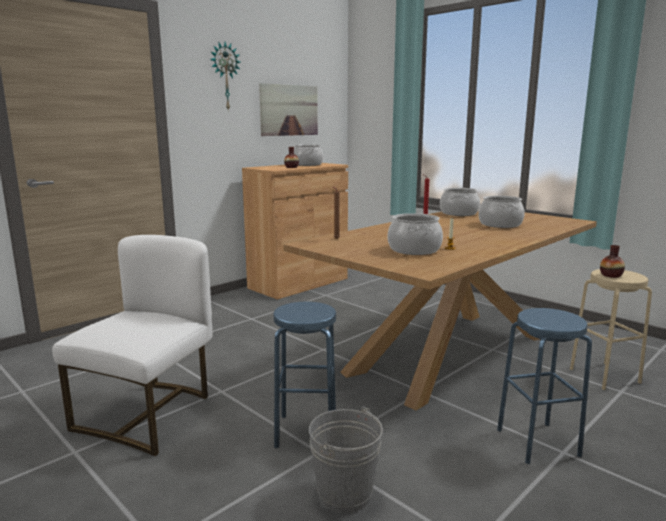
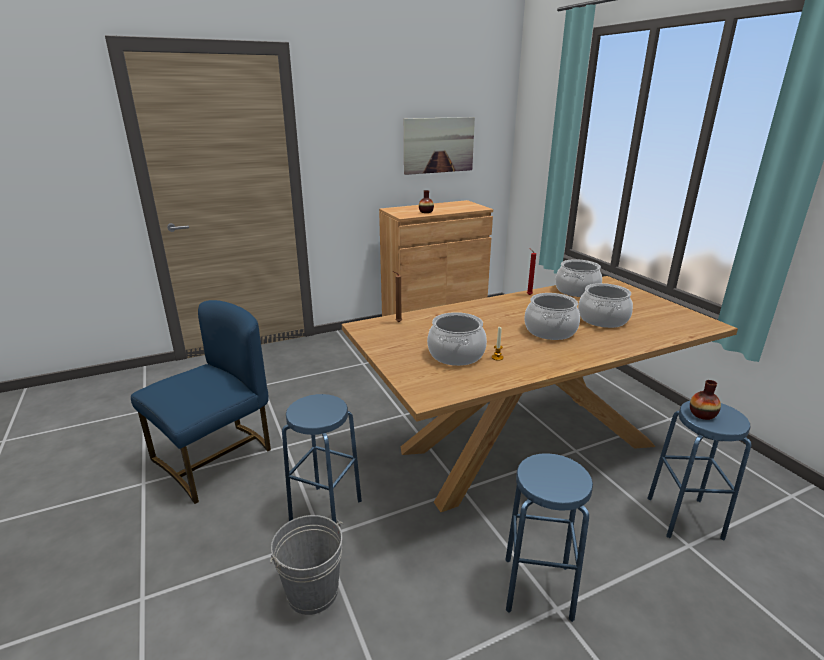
camera: 20 degrees right, 10 degrees up
(149, 414) = (216, 458): white chair -> blue chair
(224, 76) = (363, 114): wall clock -> none
(307, 164) = (449, 206): cooking pot -> cooking pot (549, 331)
(604, 375) = (684, 518): beige stool -> blue stool

